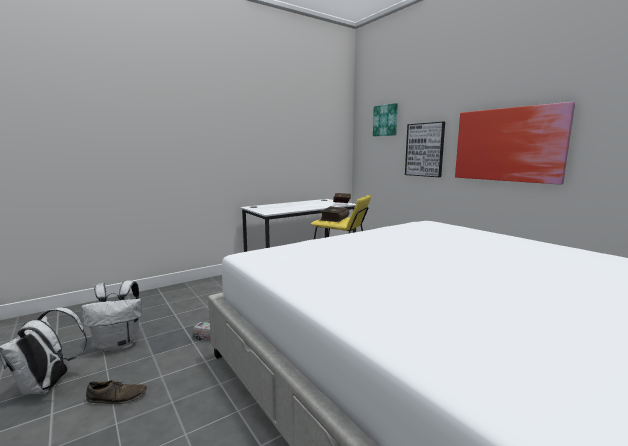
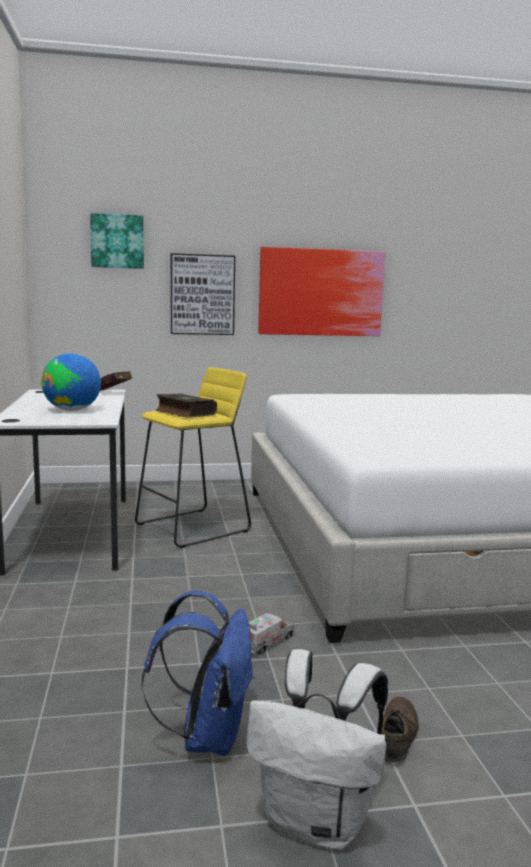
camera: 65 degrees left, 0 degrees up
(119, 344) = (208, 736): white backpack -> blue backpack
(287, 207) = (72, 410): none -> globe

